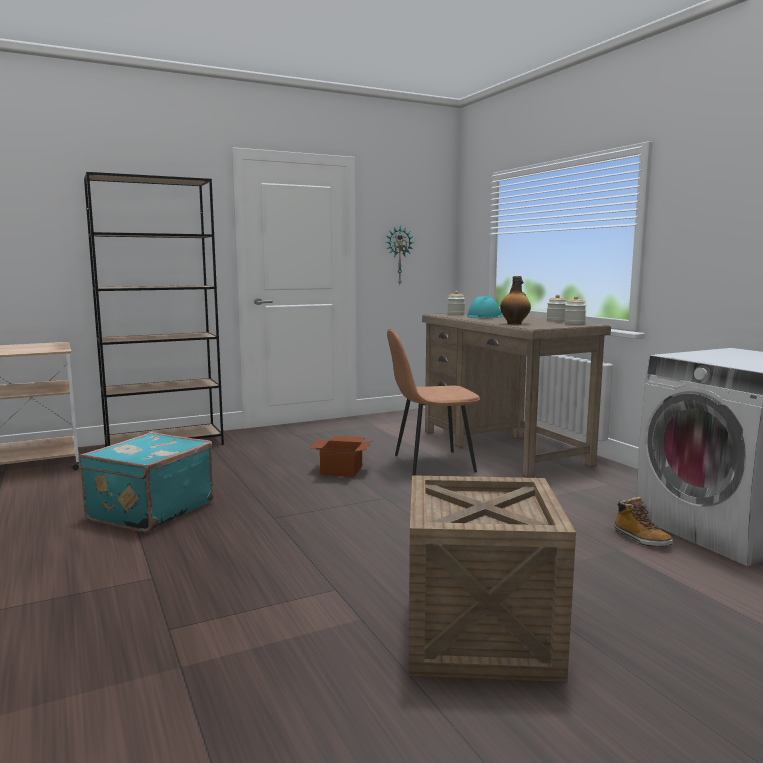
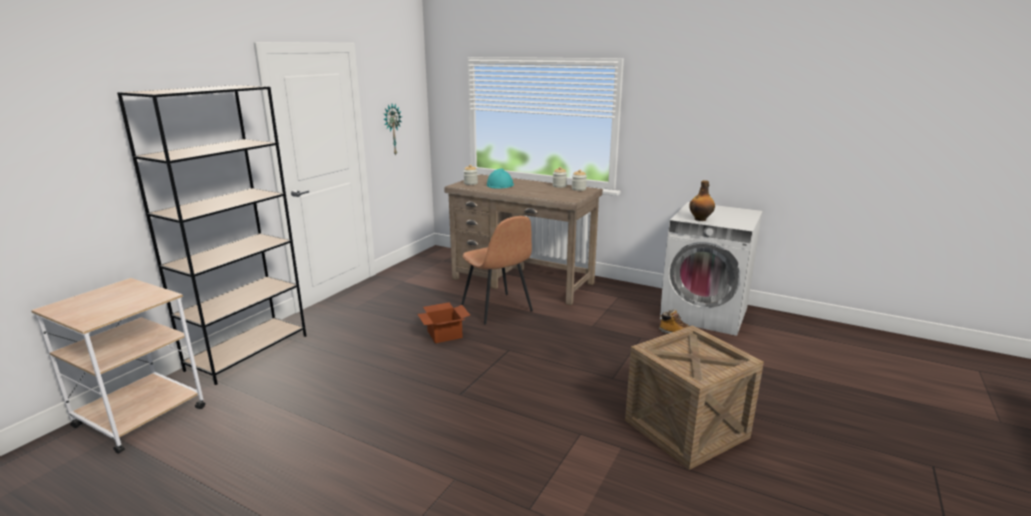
camera: 35 degrees left, 10 degrees up
(149, 510) = (352, 424): turquoise suitcase -> none
(431, 463) = (497, 309): brown chair -> brown chair turned 75 degrees counterclockwise
(514, 323) = (545, 195): bottle -> bottle (700, 219)

